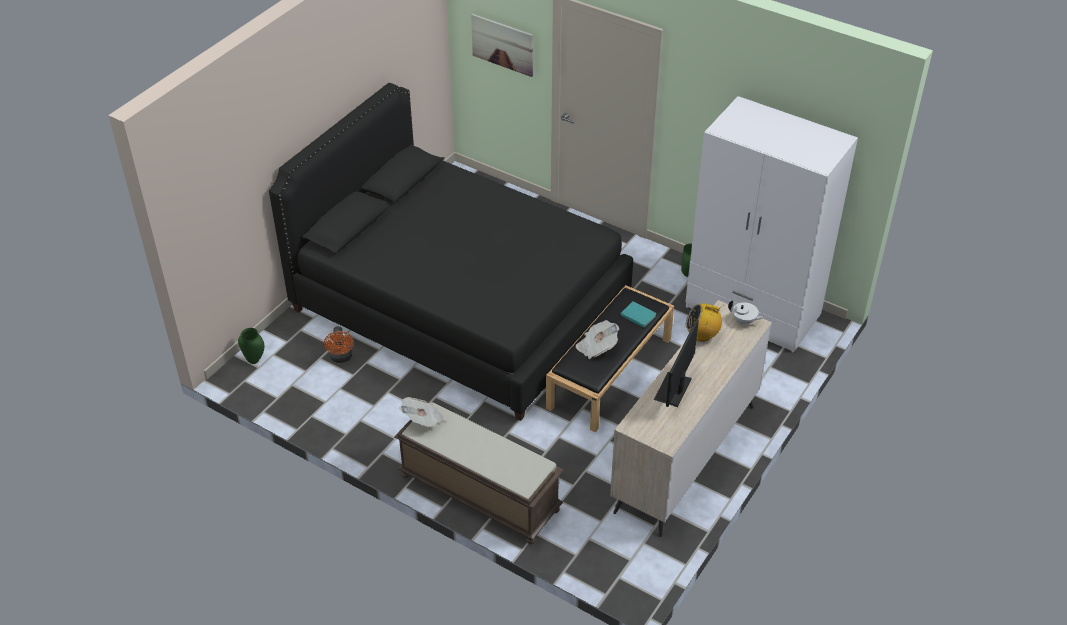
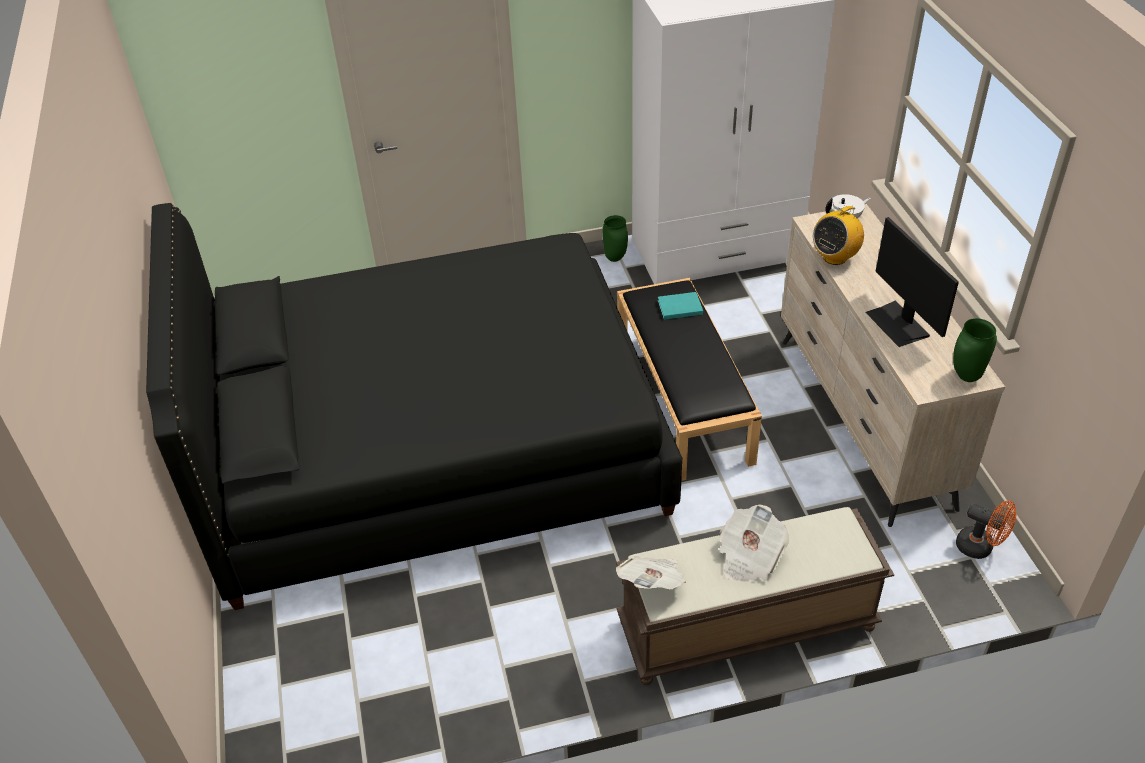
camera: 45 degrees left, 0 degrees up
(254, 360) = (263, 715): green vase -> green vase (967, 377)
(341, 358) = (377, 616): orange fan -> orange fan (980, 547)
(502, 44) = (249, 89): picture -> none
(596, 347) = (690, 365): newspaper -> newspaper (749, 557)

